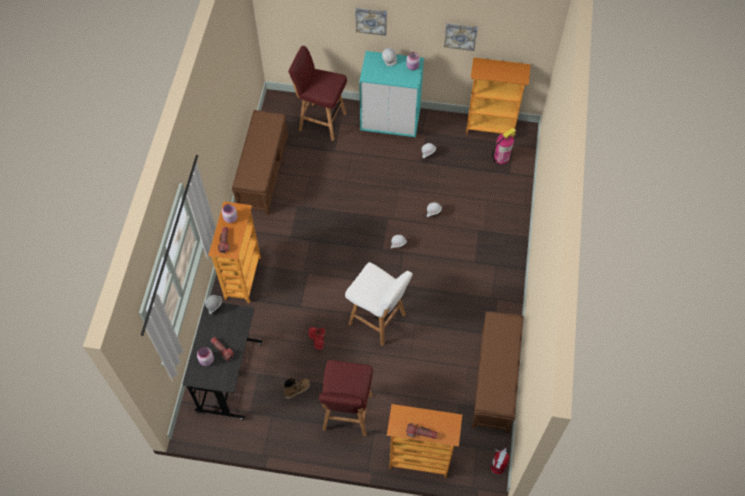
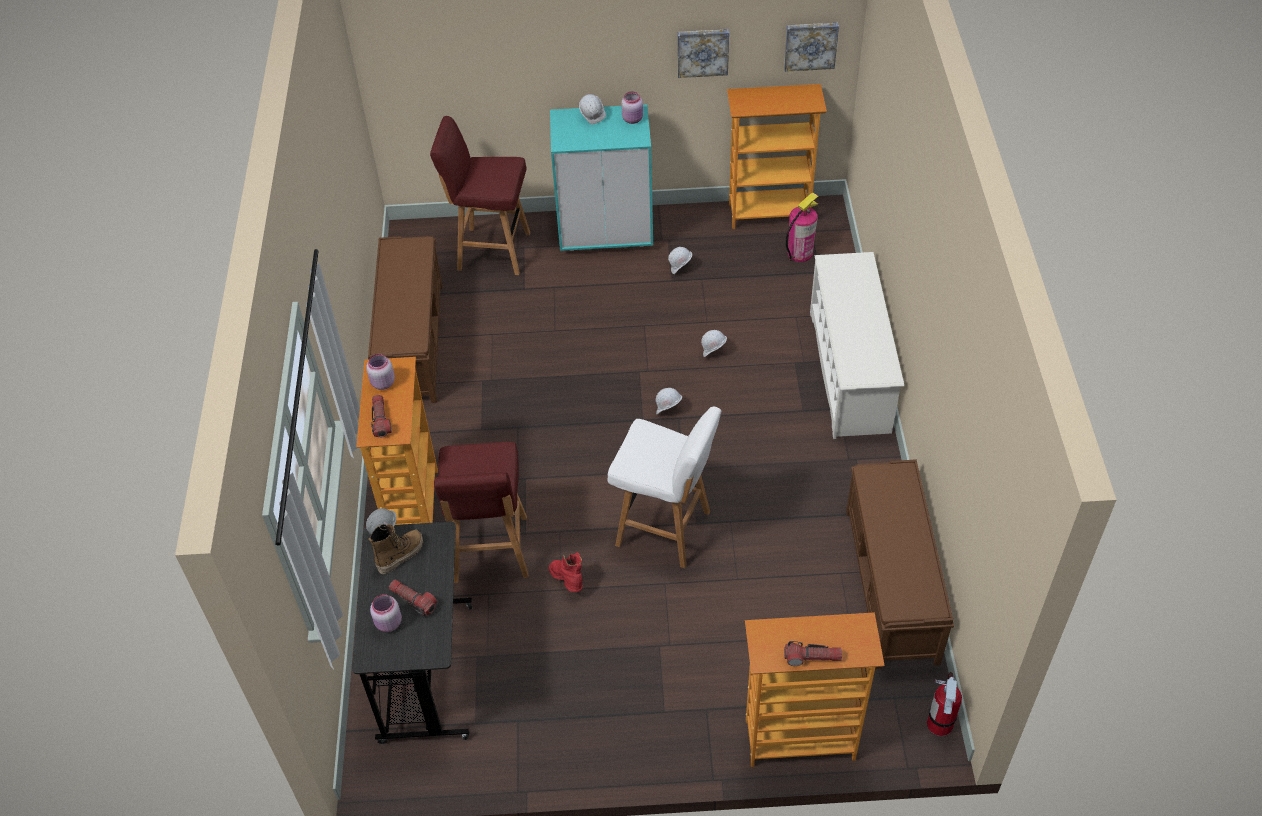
camera: 10 degrees left, 10 degrees down
(297, 389) = (553, 668): boot -> boot (400, 555)
(347, 413) = (651, 690): red stool -> red stool (490, 551)
(371, 20) = (553, 50): picture -> picture (810, 45)
(509, 242) = (850, 372): none -> white shoe rack

